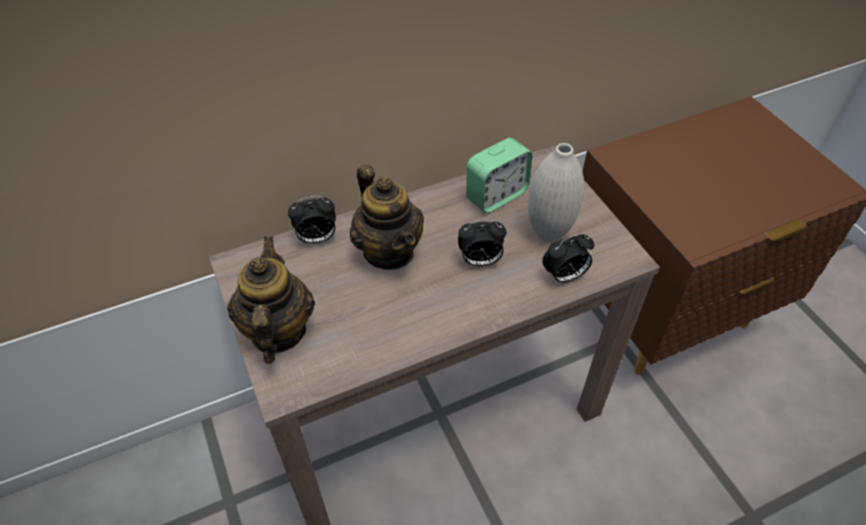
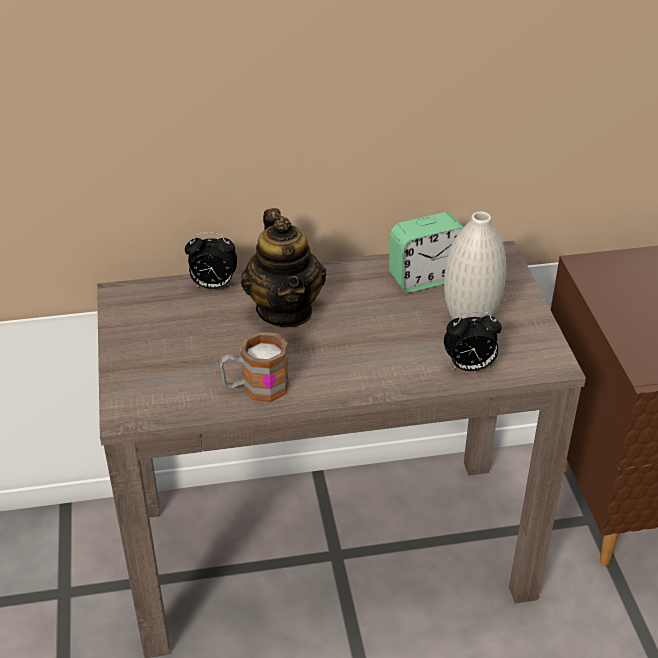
camera: 15 degrees right, 10 degrees down
(277, 331) = (141, 361): teapot -> none
(390, 337) = (255, 388): none -> mug
(480, 261) = (380, 336): alarm clock -> none

